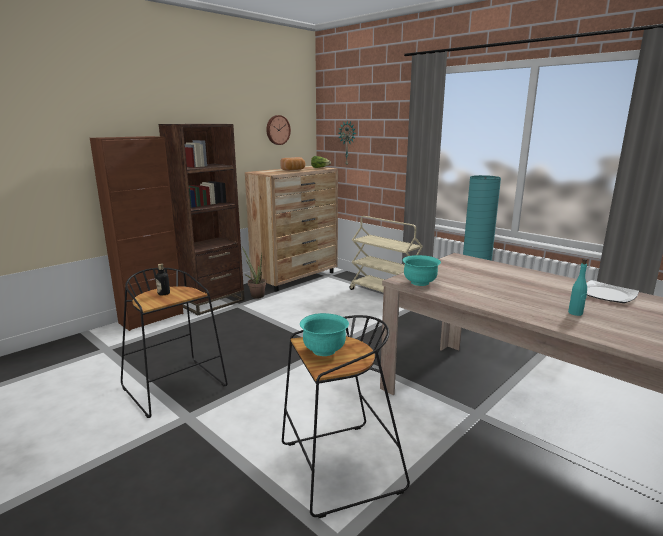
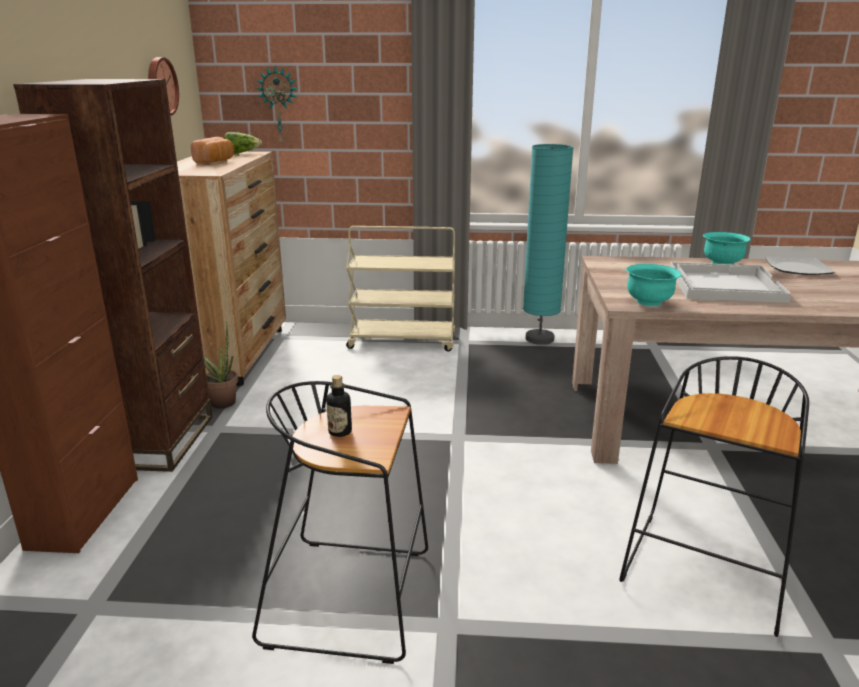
camera: 40 degrees left, 5 degrees up
(324, 350) = (728, 419): turquoise bowl -> turquoise bowl (722, 263)
(504, 288) = (723, 285): none -> white tray
(575, 313) = (826, 294): turquoise bottle -> none

